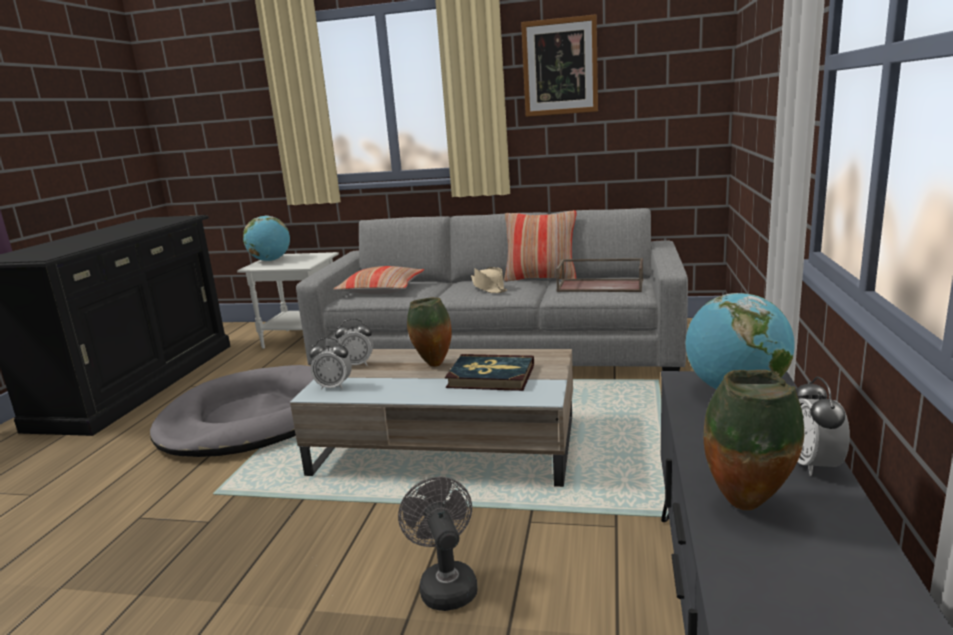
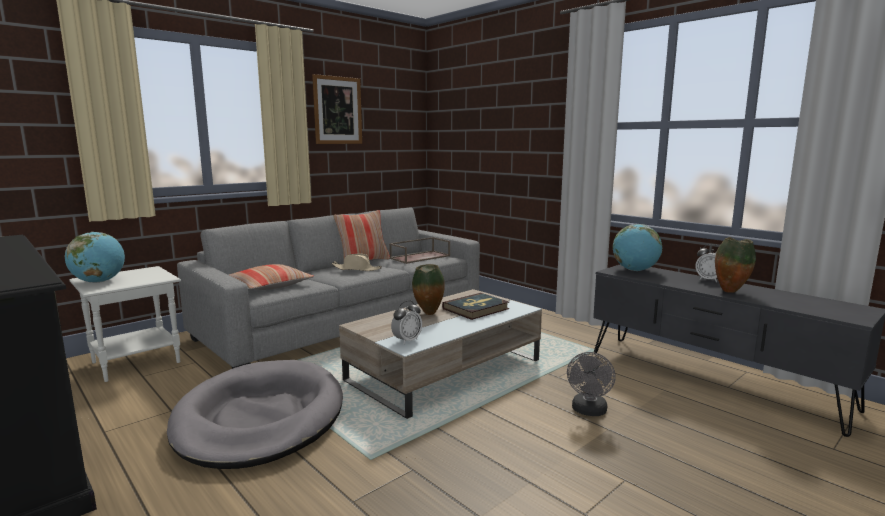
camera: 55 degrees left, 5 degrees down
(357, 364) = (381, 328): alarm clock -> none
(445, 584) = (589, 411): grey fan -> grey fan turned 90 degrees counterclockwise

